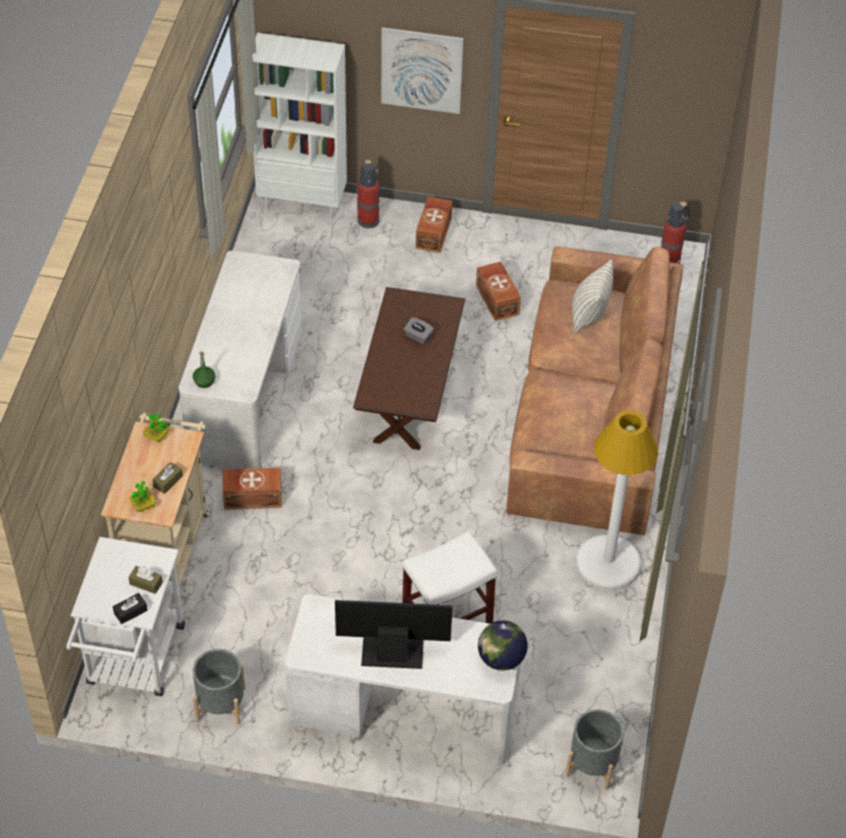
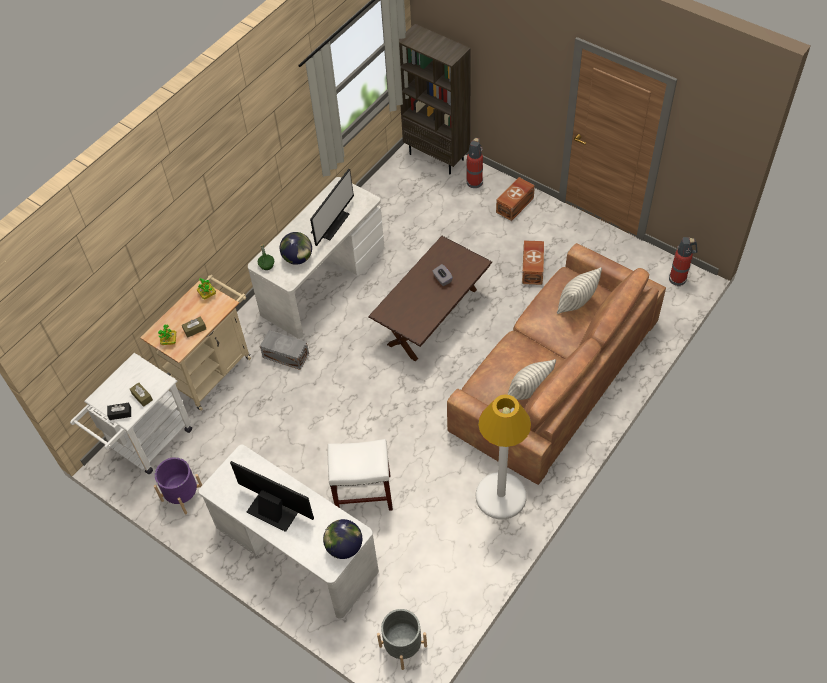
camera: 30 degrees right, 5 degrees up
(221, 704) = (182, 495): grey planter -> purple planter
(239, 361) = (298, 258): none -> globe
(252, 496) = (285, 355): brown storage box -> grey storage box
(255, 308) = (331, 223): none -> monitor
(303, 203) = (437, 156): white bookcase -> brown bookcase
(421, 70) = (522, 82): picture -> none
(591, 429) = (529, 391): none -> pillow

